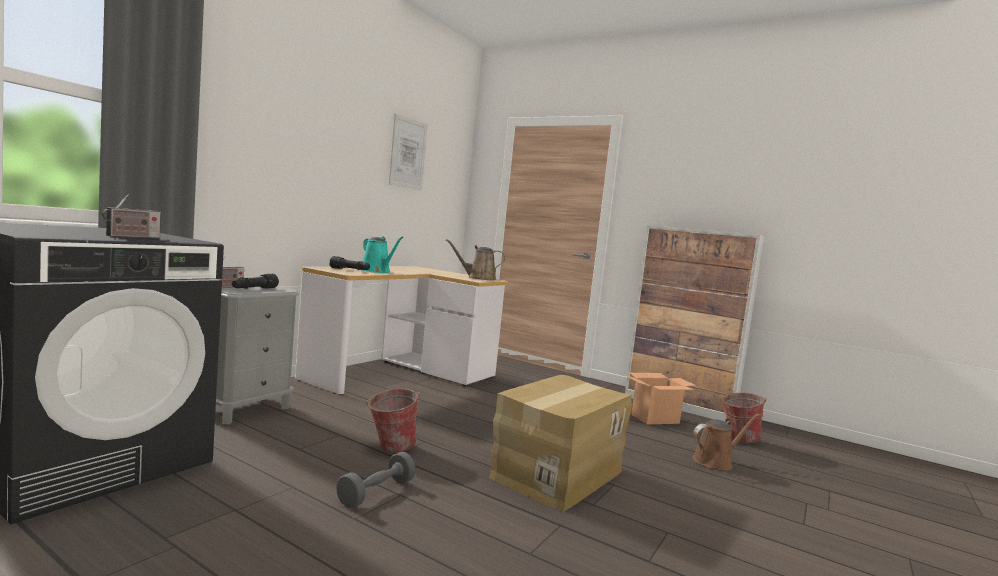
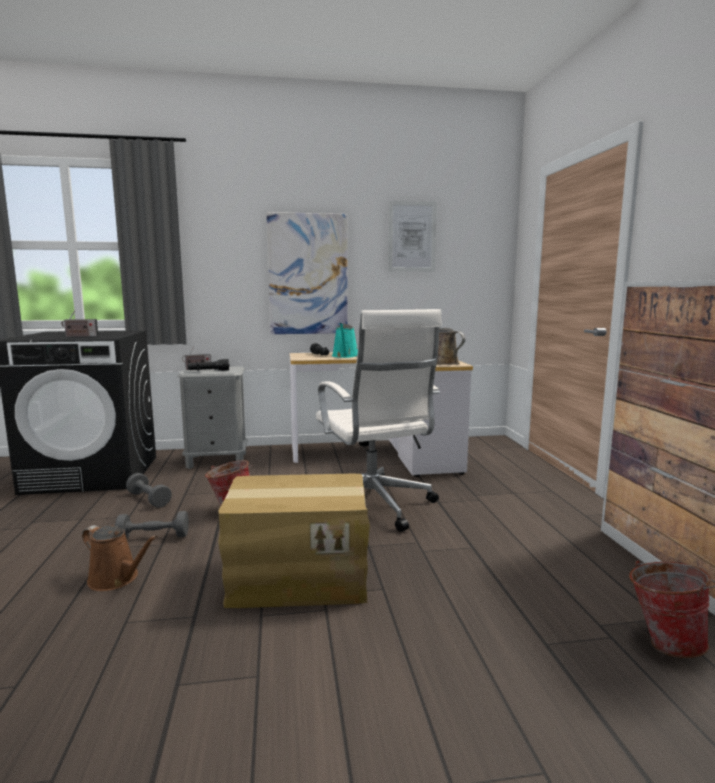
camera: 50 degrees right, 5 degrees up
(269, 465) = (149, 499): none -> grey dumbbell
(322, 177) = (308, 274): none -> picture
(489, 414) = (373, 506): none -> white office chair
(655, 419) = (577, 568): cardboard box -> none
(715, 462) = (530, 649): brown watering can -> brown watering can (116, 579)

